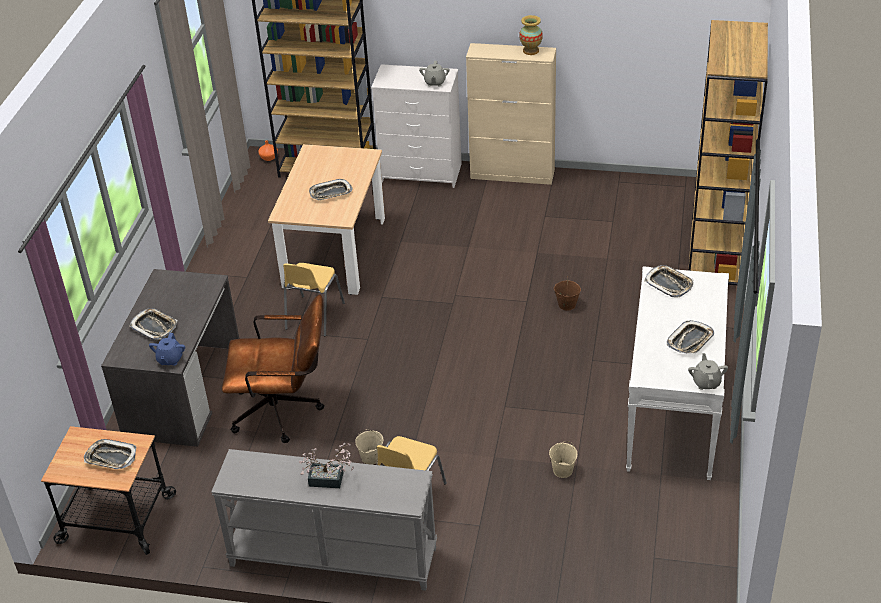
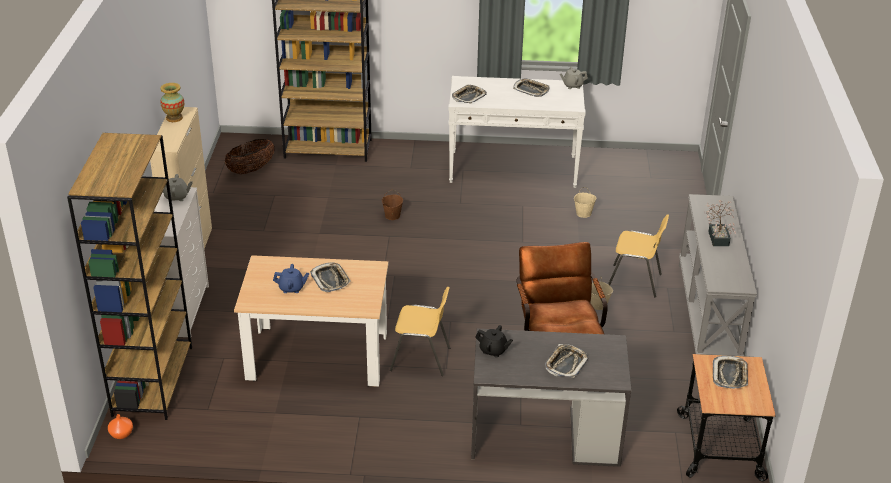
camera: 100 degrees left, 5 degrees down
(170, 359) = (609, 345): blue teapot -> blue teapot (291, 288)
(191, 283) = (493, 350): none -> black teapot
(665, 204) = (251, 170): none -> basket

